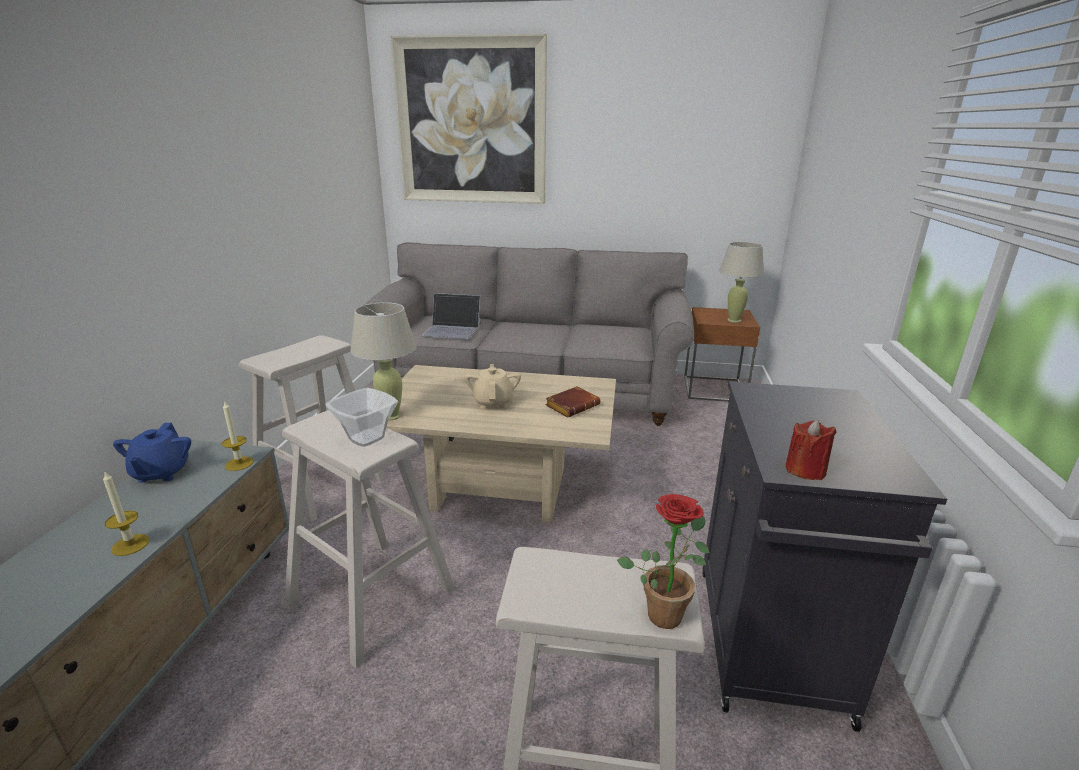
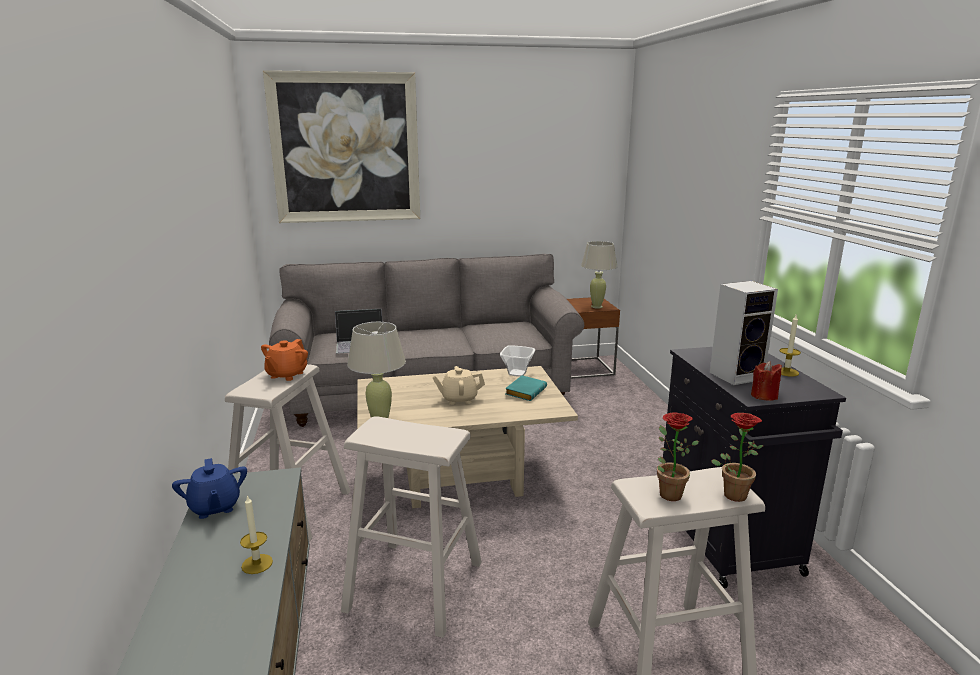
camera: 20 degrees left, 5 degrees down
(239, 463) = (283, 485): candle -> candle (786, 372)
(312, 349) = (286, 375): none -> orange teapot
(365, 438) = (425, 435): bowl -> bowl (516, 373)
(493, 402) = (459, 399): beige teapot -> beige teapot turned 75 degrees counterclockwise
(569, 584) = (667, 492): none -> potted plant
(572, 405) = (525, 391): brown book -> turquoise book
(791, 432) = (737, 375): none -> speaker

